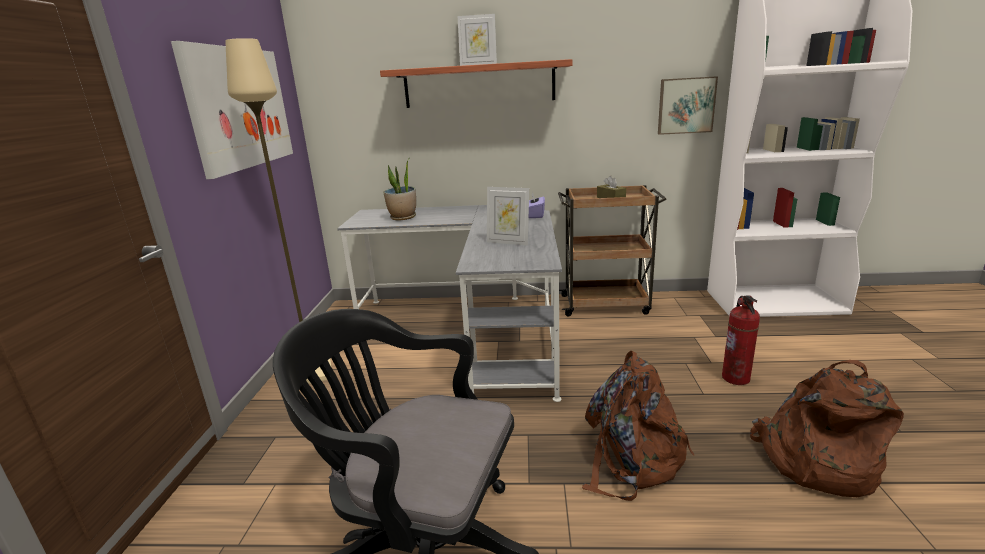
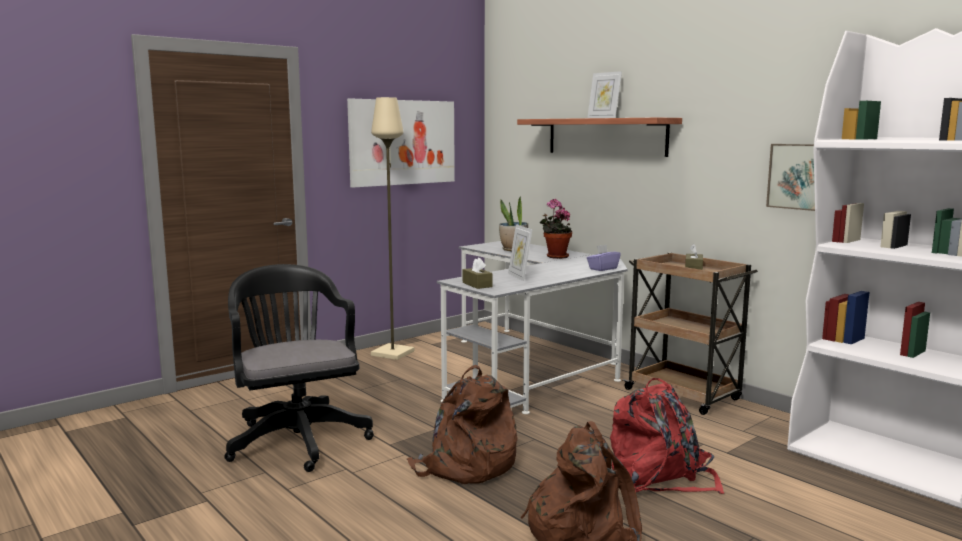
camera: 45 degrees right, 10 degrees down
(462, 215) = (555, 257): none -> potted plant
(508, 263) = (477, 285): none -> brown tissue box
(736, 378) = (660, 477): fire extinguisher -> red backpack

